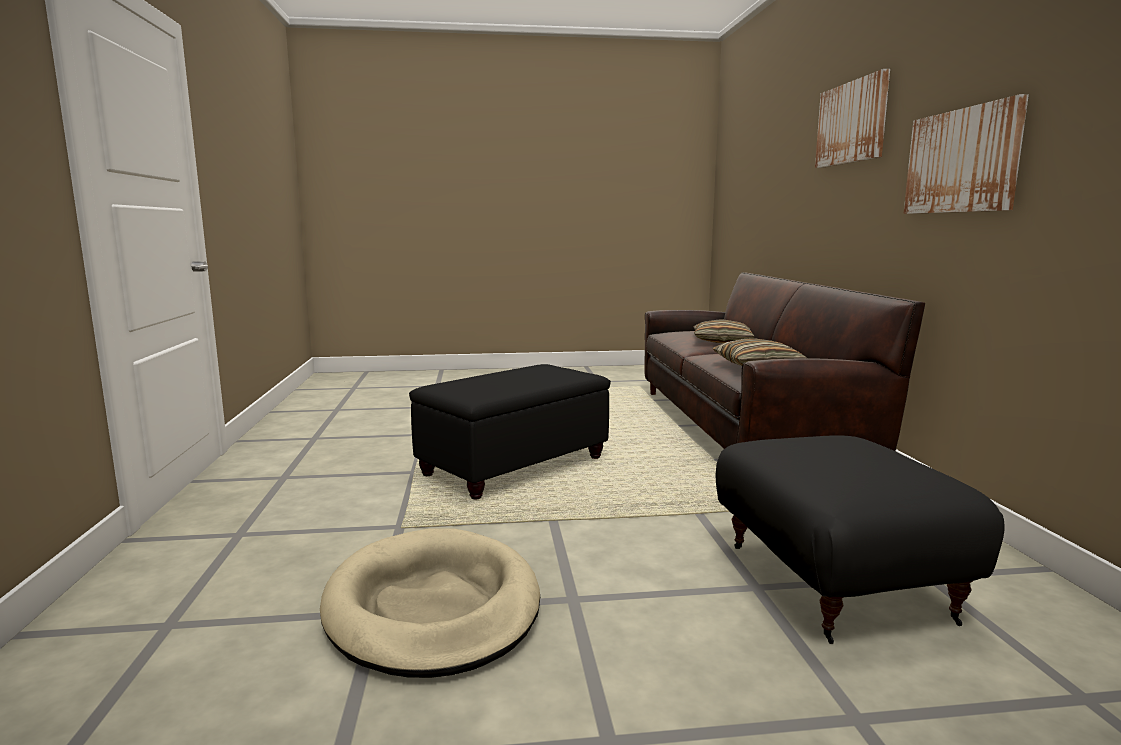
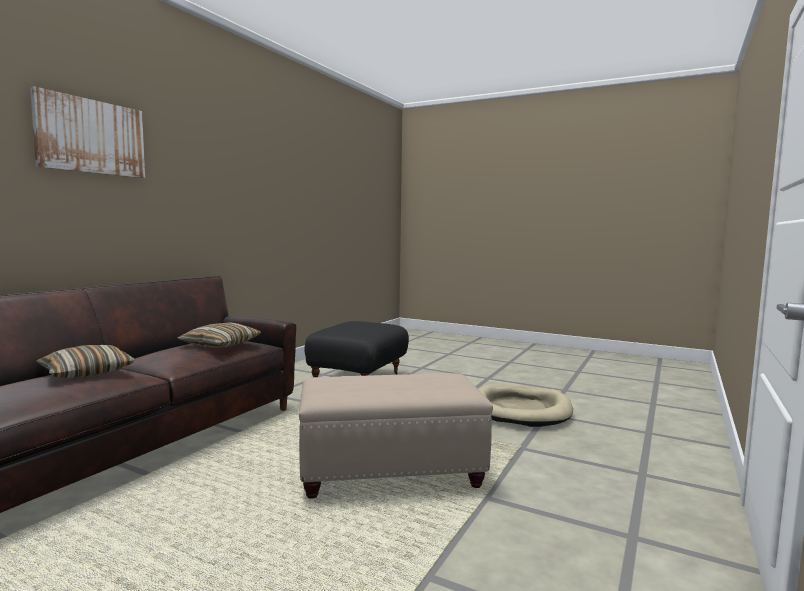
camera: 145 degrees left, 5 degrees down
(515, 466) = (389, 473): black ottoman -> beige ottoman
(962, 161) = (214, 196): picture -> none

